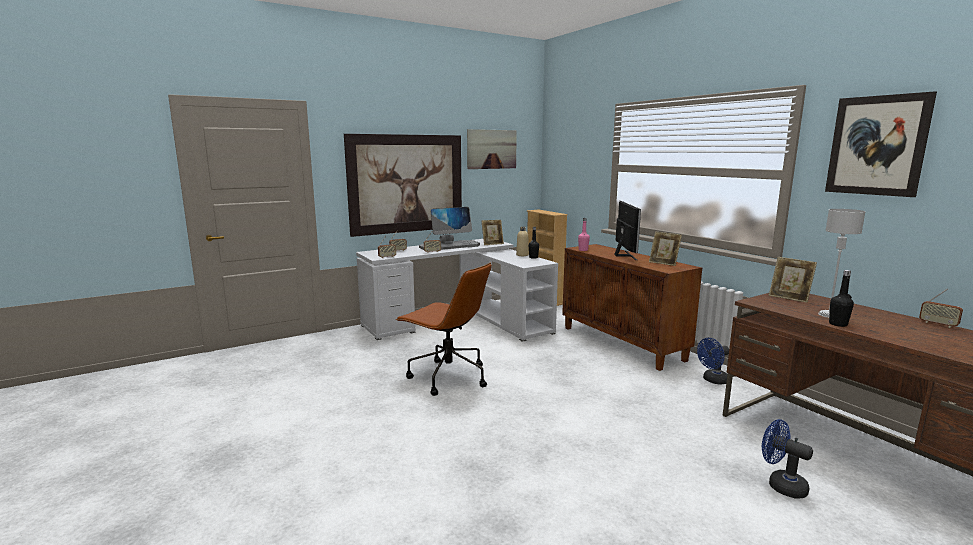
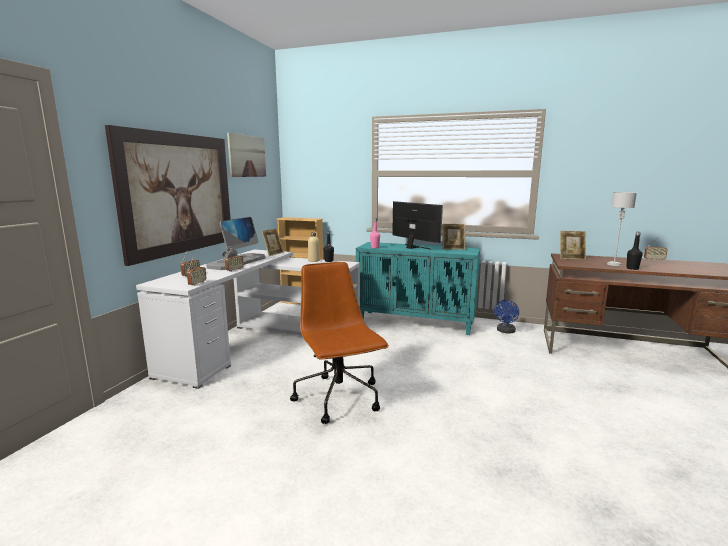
camera: 40 degrees left, 0 degrees up
(447, 377) = (339, 399): brown office chair -> brown office chair turned 105 degrees counterclockwise
(622, 343) = (416, 322): brown cabinet -> turquoise cabinet
(781, 485) = (640, 384): blue fan -> none
(877, 145) = (597, 152): picture -> none

